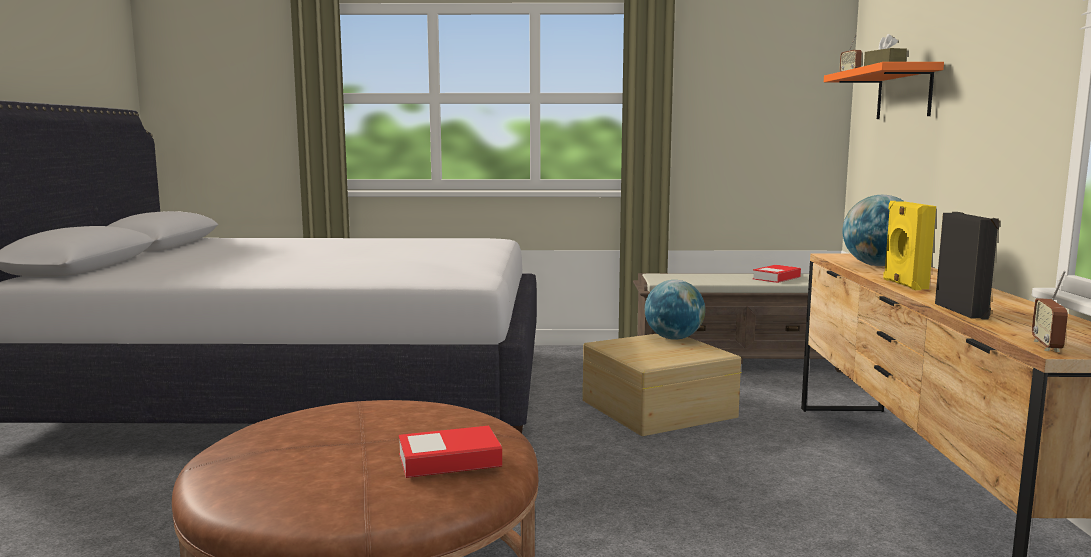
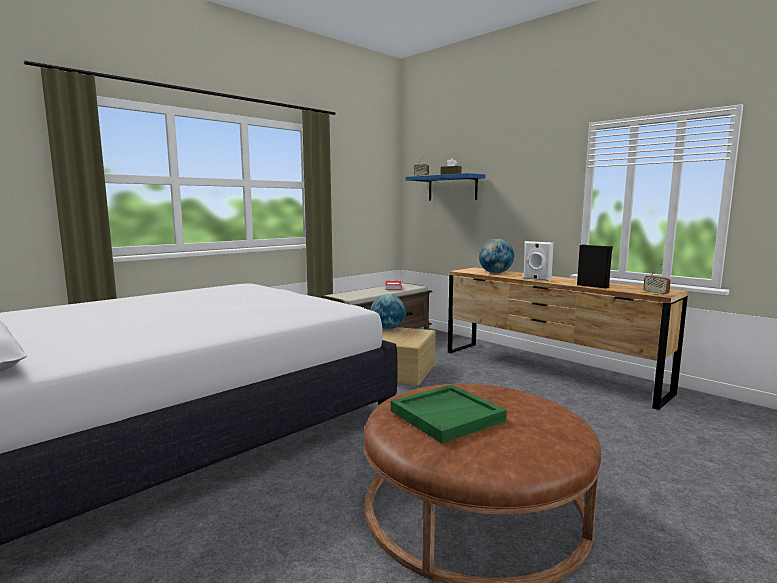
camera: 45 degrees left, 0 degrees up
(332, 430) = (447, 415): none -> green tray
(449, 460) = (536, 405): book -> none
(903, 284) = (536, 279): yellow speaker -> white speaker
(904, 93) = (452, 188): orange shelf -> blue shelf

